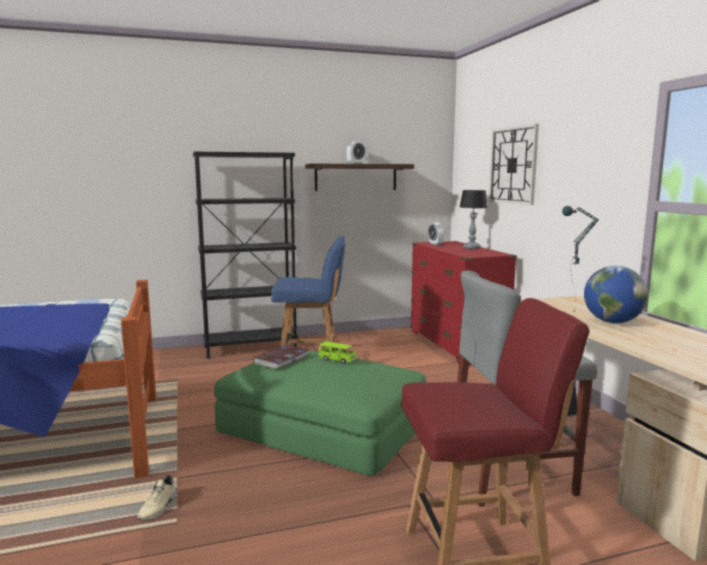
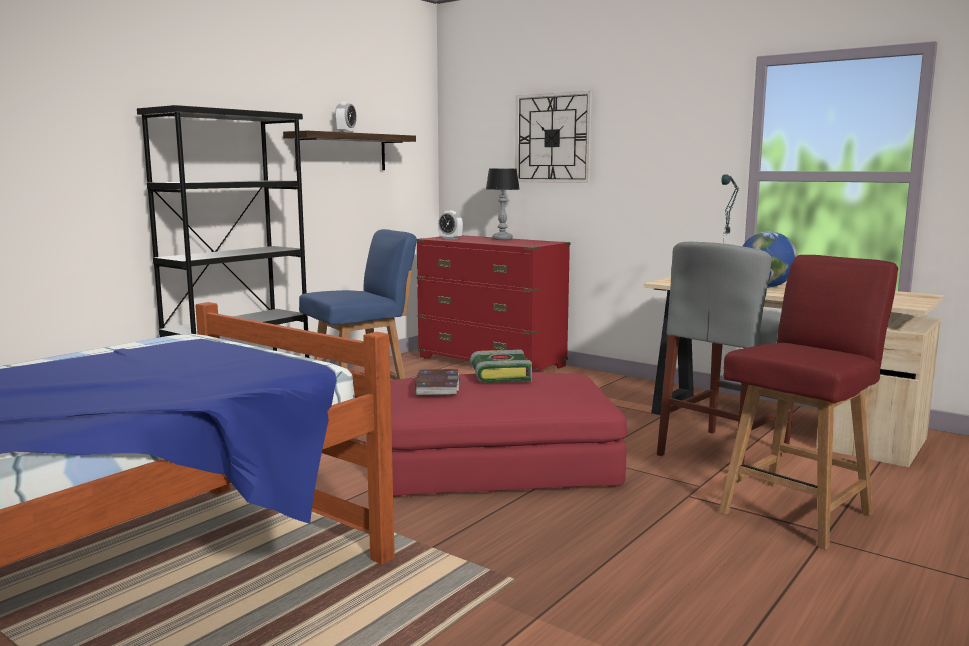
camera: 35 degrees left, 0 degrees up
(159, 507) = (467, 576): beige shoe -> none
(323, 426) = (495, 461): green ottoman -> red ottoman
(337, 360) = (499, 375): green toy car -> book

